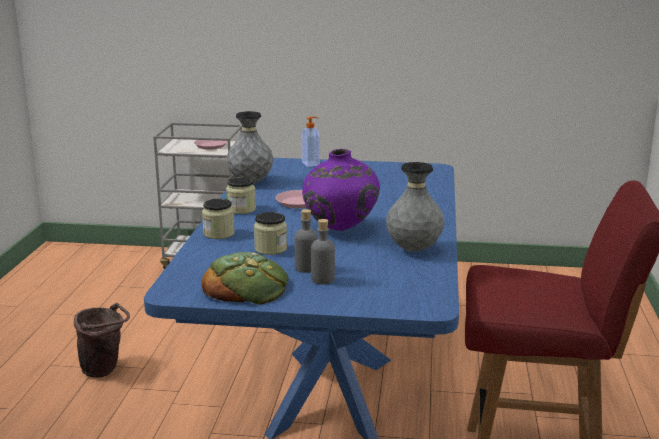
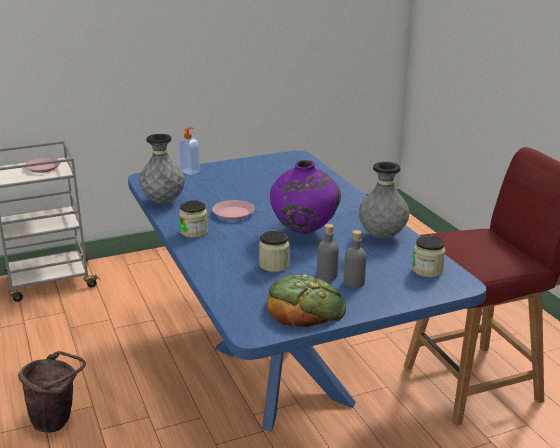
camera: 30 degrees left, 5 degrees up
(219, 234) = (209, 261): jar -> jar (427, 270)

